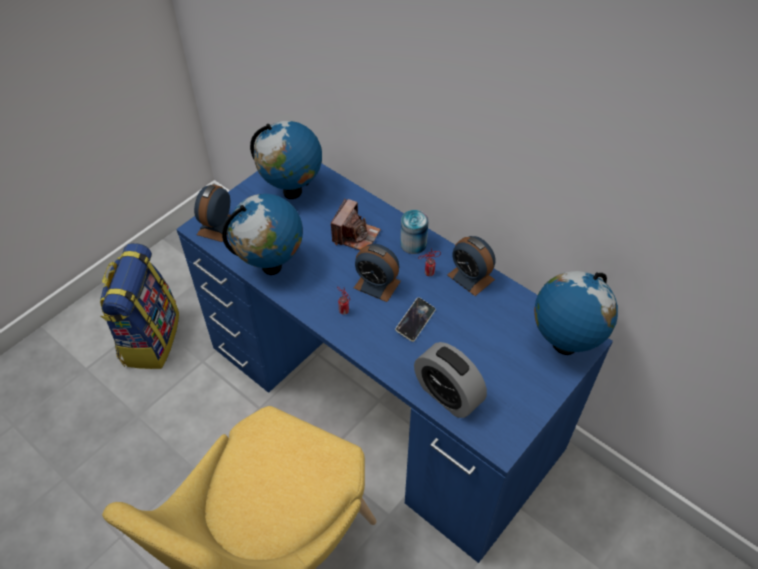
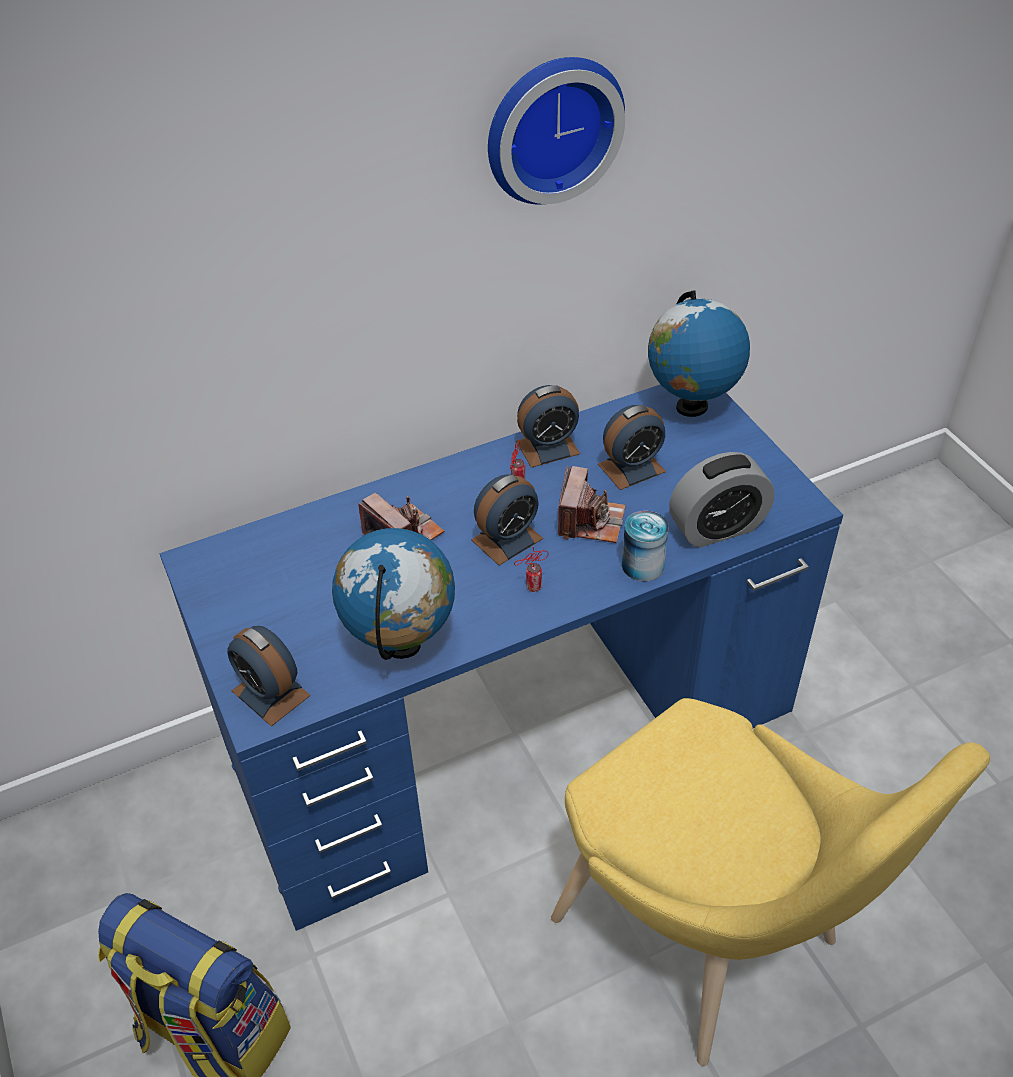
camera: 65 degrees left, 5 degrees down
(292, 192) = (264, 580): globe -> none
(413, 244) = (457, 481): can -> can (643, 565)
(415, 321) = (590, 521): phone -> camera
(478, 328) = (631, 468): none -> alarm clock
(544, 83) = (550, 127): none -> wall clock

